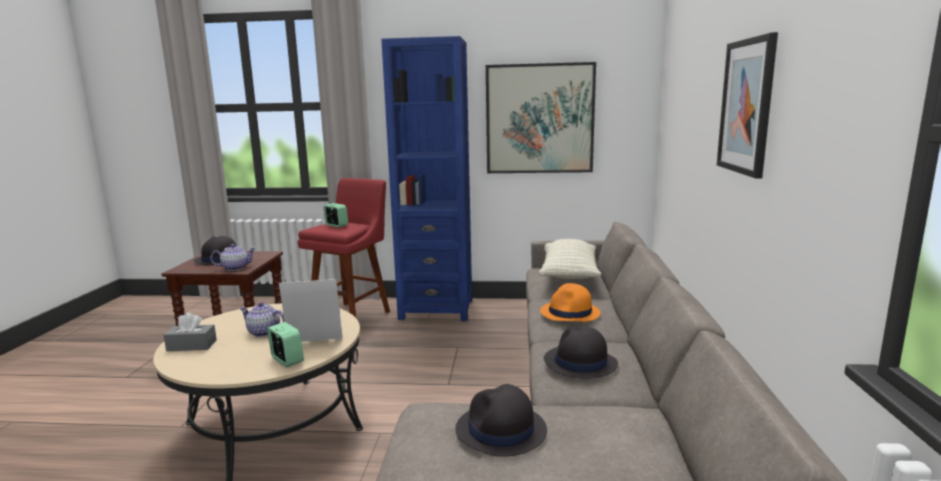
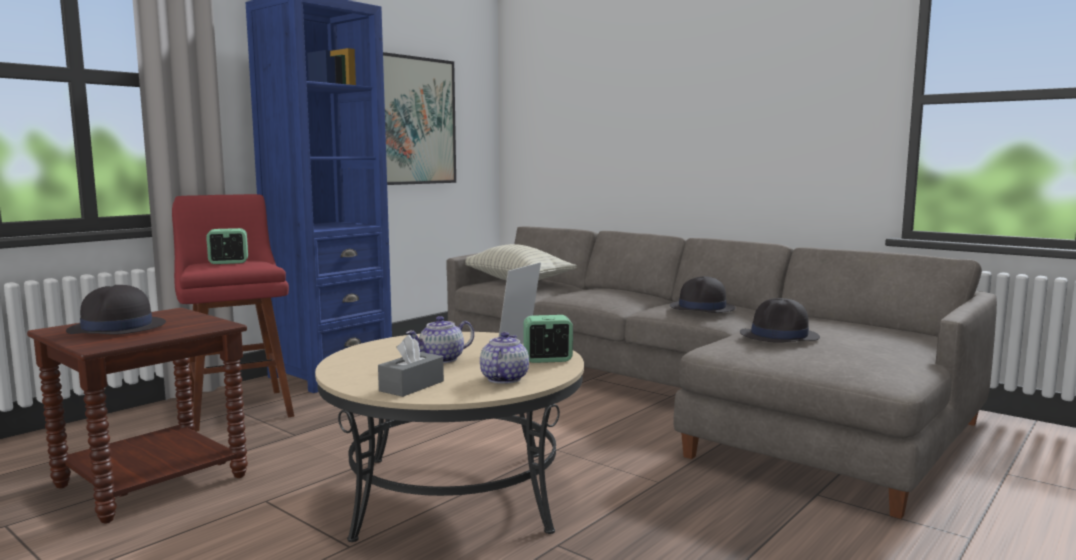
camera: 55 degrees left, 5 degrees down
(235, 268) = (197, 326): teapot -> teapot (503, 379)
(570, 313) = (607, 294): orange hat -> none
(746, 106) = (701, 101): picture -> none

